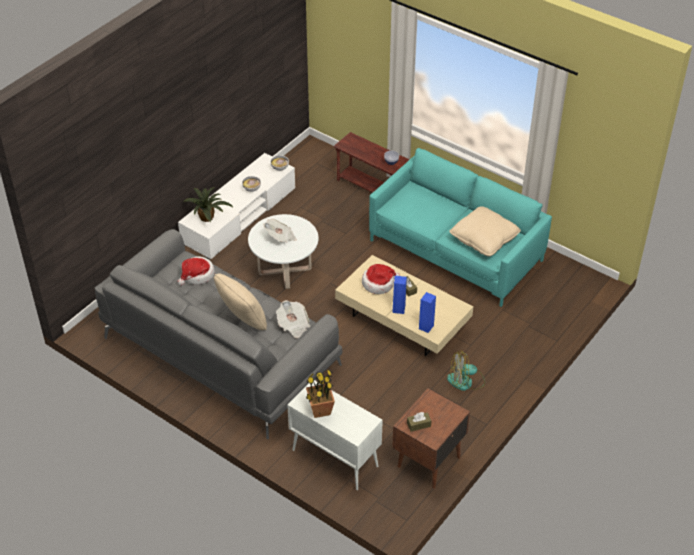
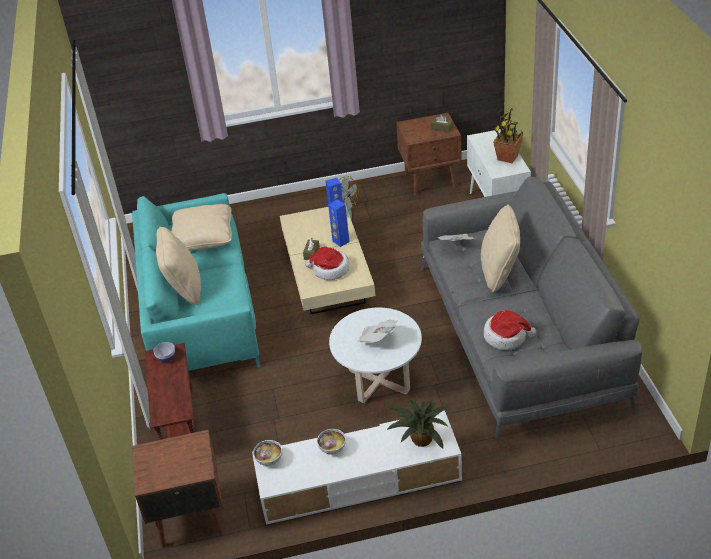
camera: 135 degrees left, 5 degrees down
(310, 157) = (188, 518): none -> brown nightstand
(442, 201) = (184, 289): none -> beige pillow

